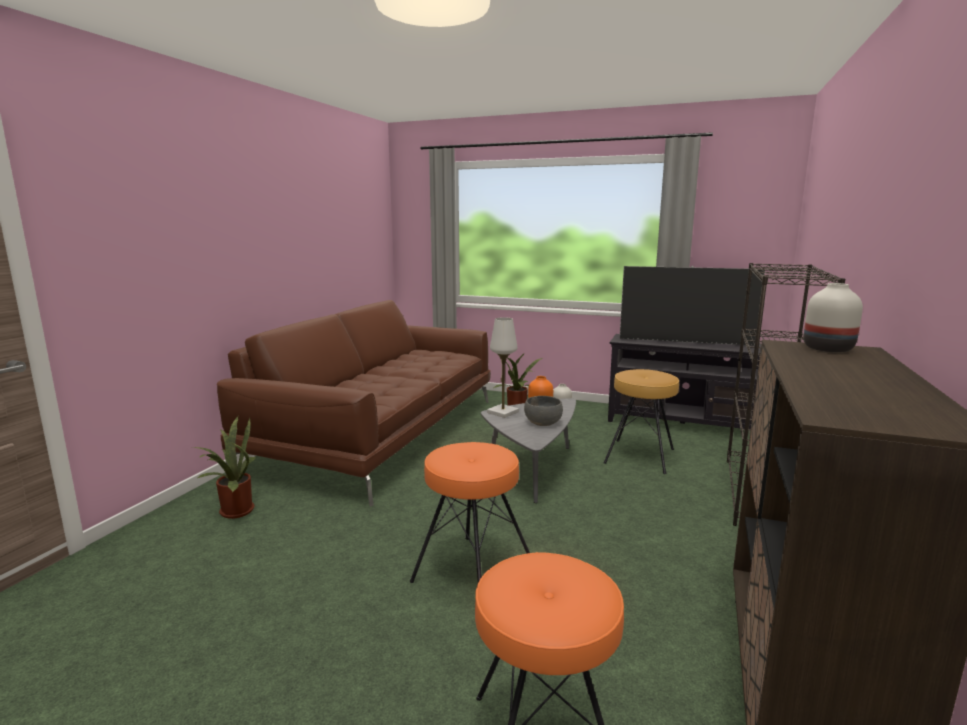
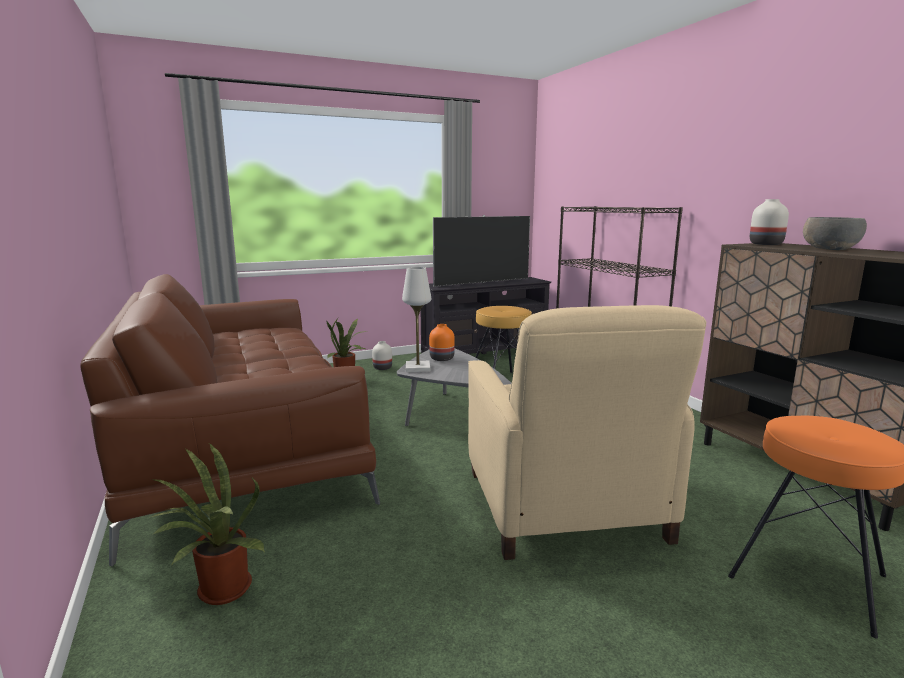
camera: 45 degrees left, 0 degrees up
(472, 572) = (564, 506): orange stool -> beige armchair
(543, 423) = (467, 366): grey bowl -> grey bowl (830, 249)

